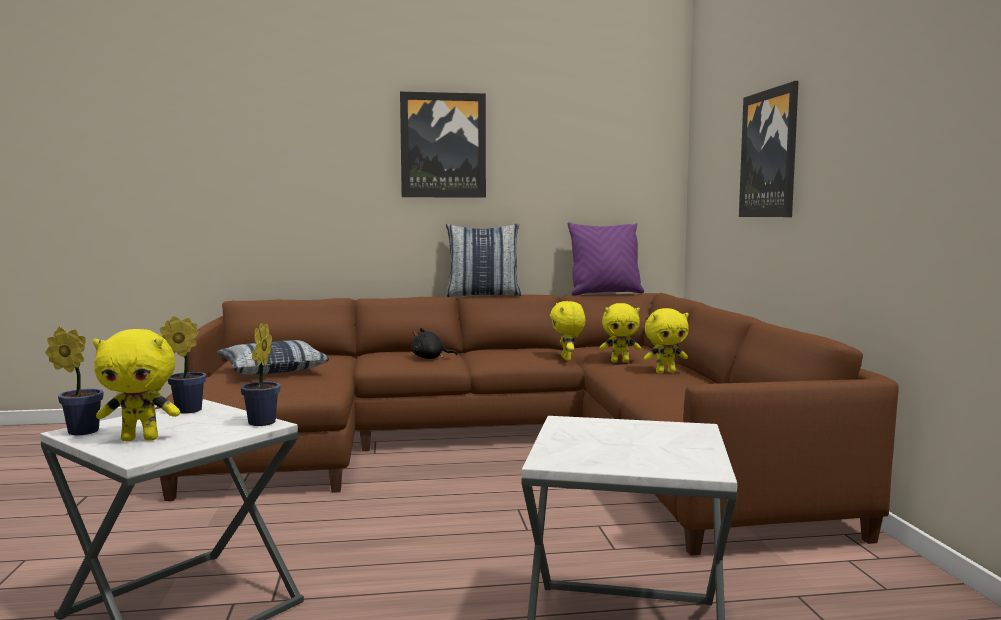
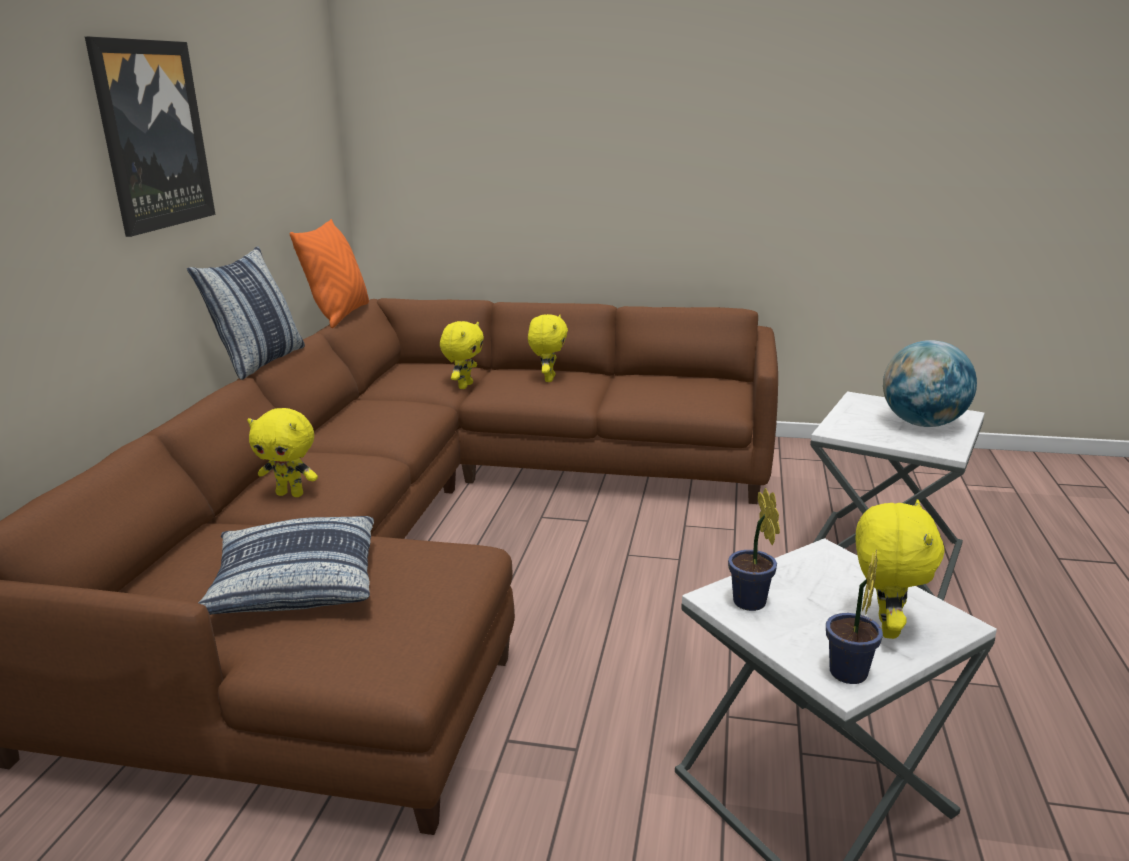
camera: 70 degrees left, 15 degrees up
(260, 424) = (824, 556): potted plant -> none
(430, 358) = (347, 467): black plush toy -> none
(567, 359) = (428, 403): yellow plush toy -> yellow plush toy (291, 494)
(605, 293) = (339, 315): purple pillow -> orange pillow
(636, 451) = (922, 424): none -> globe
(769, 154) = (546, 139): picture -> none

